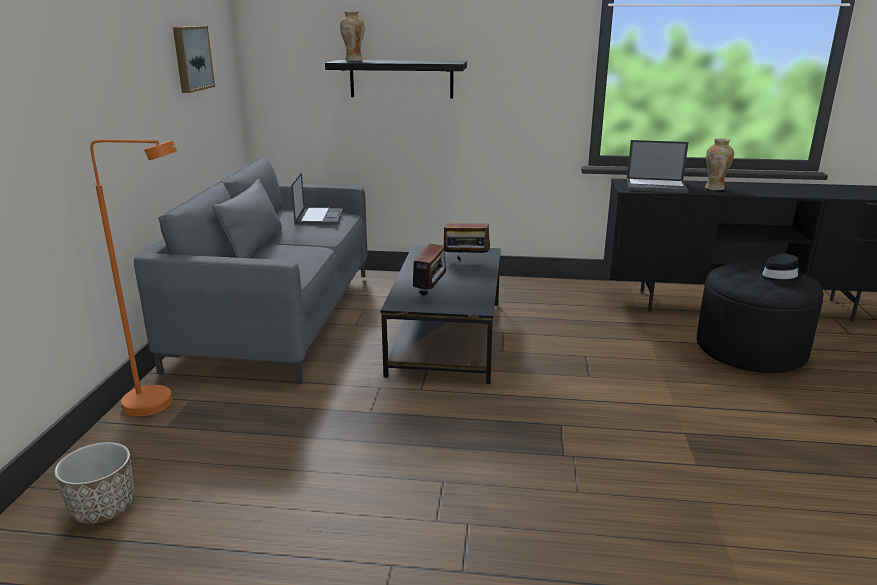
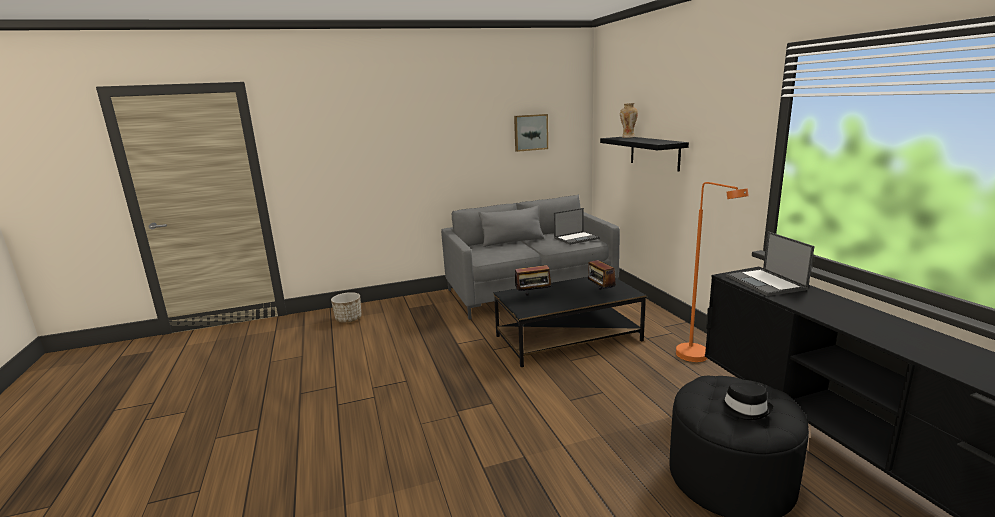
camera: 65 degrees right, 5 degrees down
(161, 403) = (426, 300): orange floor lamp -> orange floor lamp (699, 358)
(714, 188) = (817, 304): vase -> none

